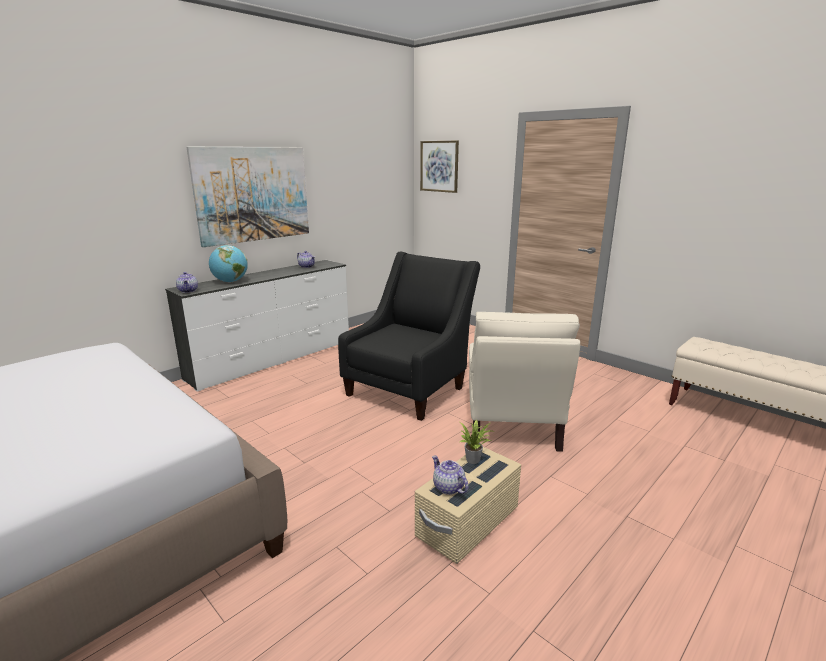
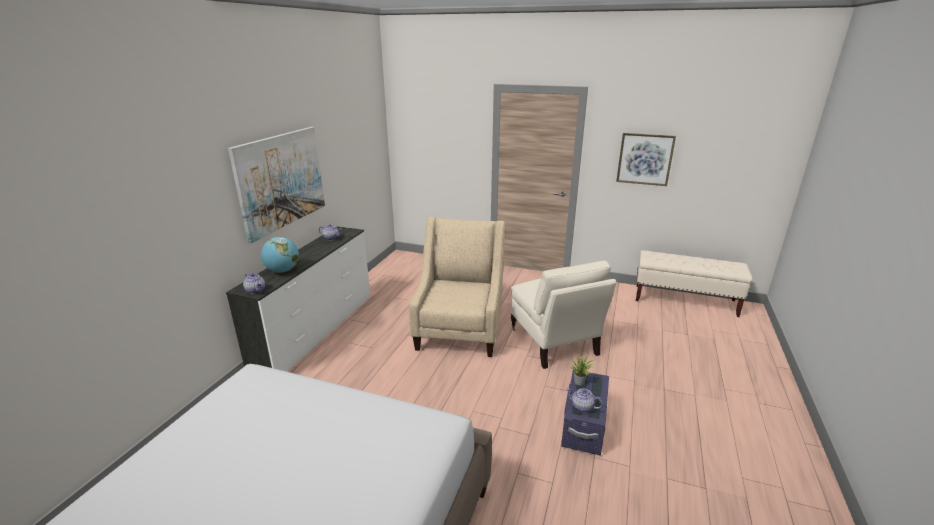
camera: 25 degrees left, 5 degrees up
(410, 388) = (460, 330): black armchair -> beige armchair
(439, 166) = (416, 125): picture -> picture (645, 159)
(467, 523) = (583, 425): beige storage box -> purple storage box

